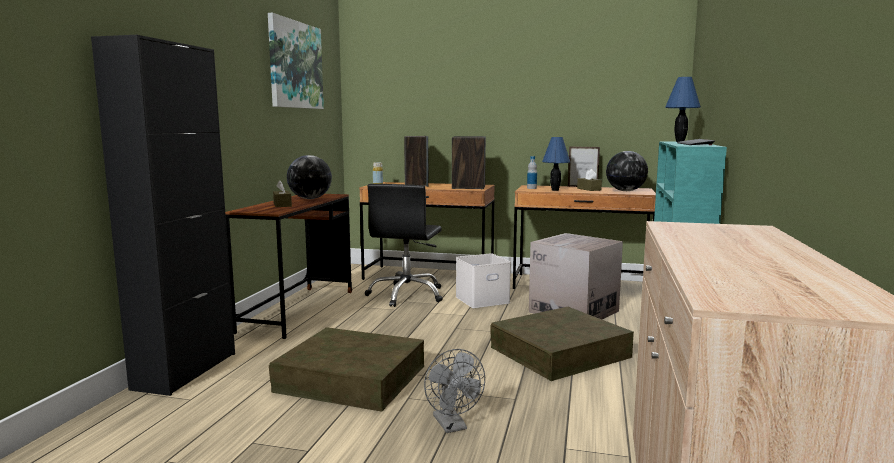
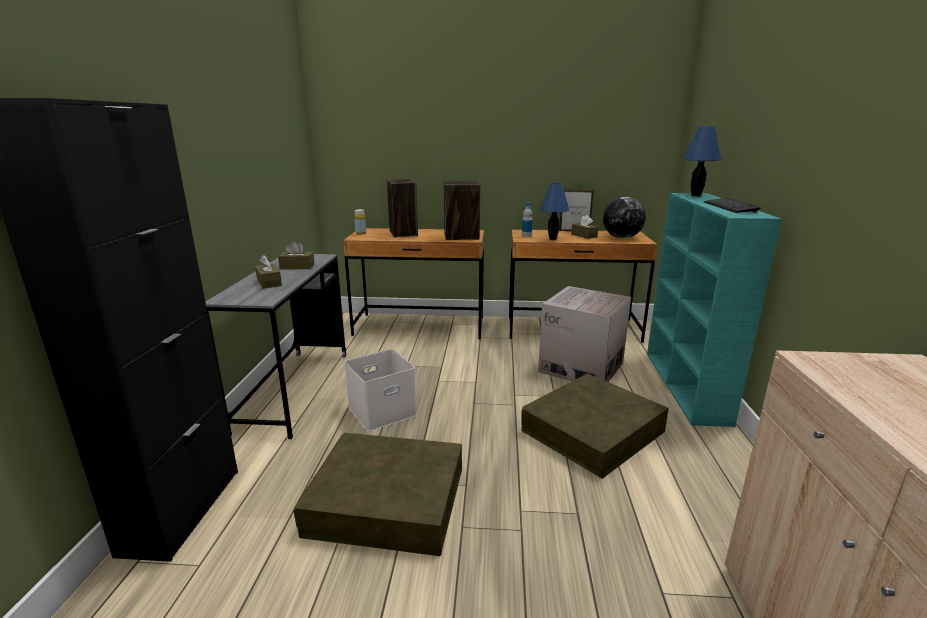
camera: 10 degrees left, 10 degrees up
(295, 65) = (260, 103): picture -> none
(298, 311) = (295, 390): brown desk -> grey desk
(310, 199) = (297, 267): globe -> brown tissue box
(407, 295) = (406, 355): black office chair -> none
(452, 426) = (528, 571): grey fan -> none
(482, 299) = (486, 356): white storage box -> white storage box (382, 410)

